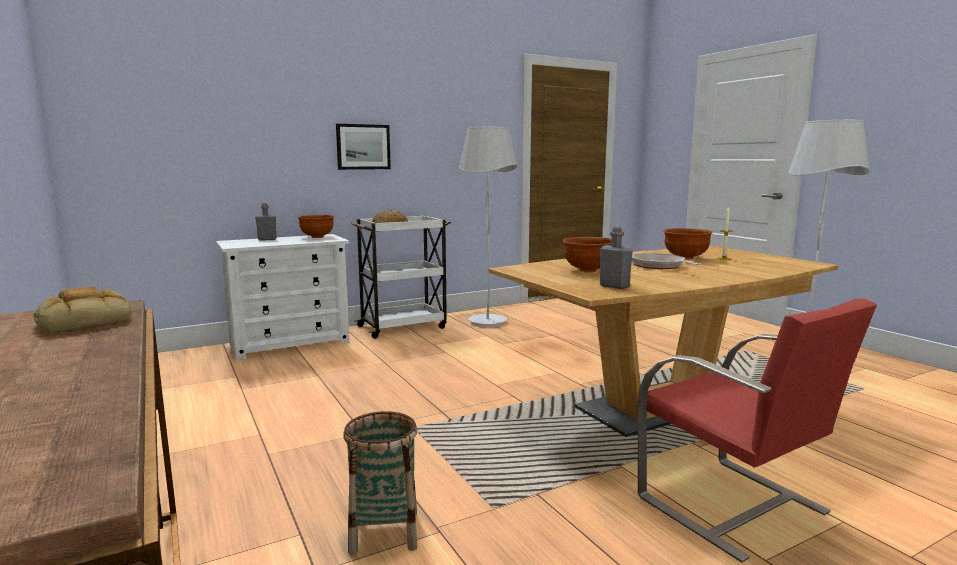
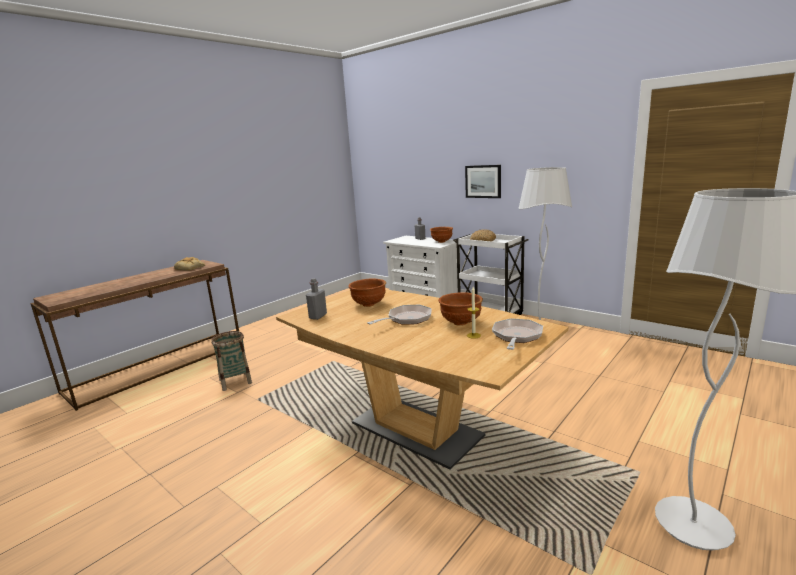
camera: 70 degrees right, 5 degrees up
(732, 253) = (516, 337): none -> frying pan
(734, 506) = (272, 473): red chair -> none

